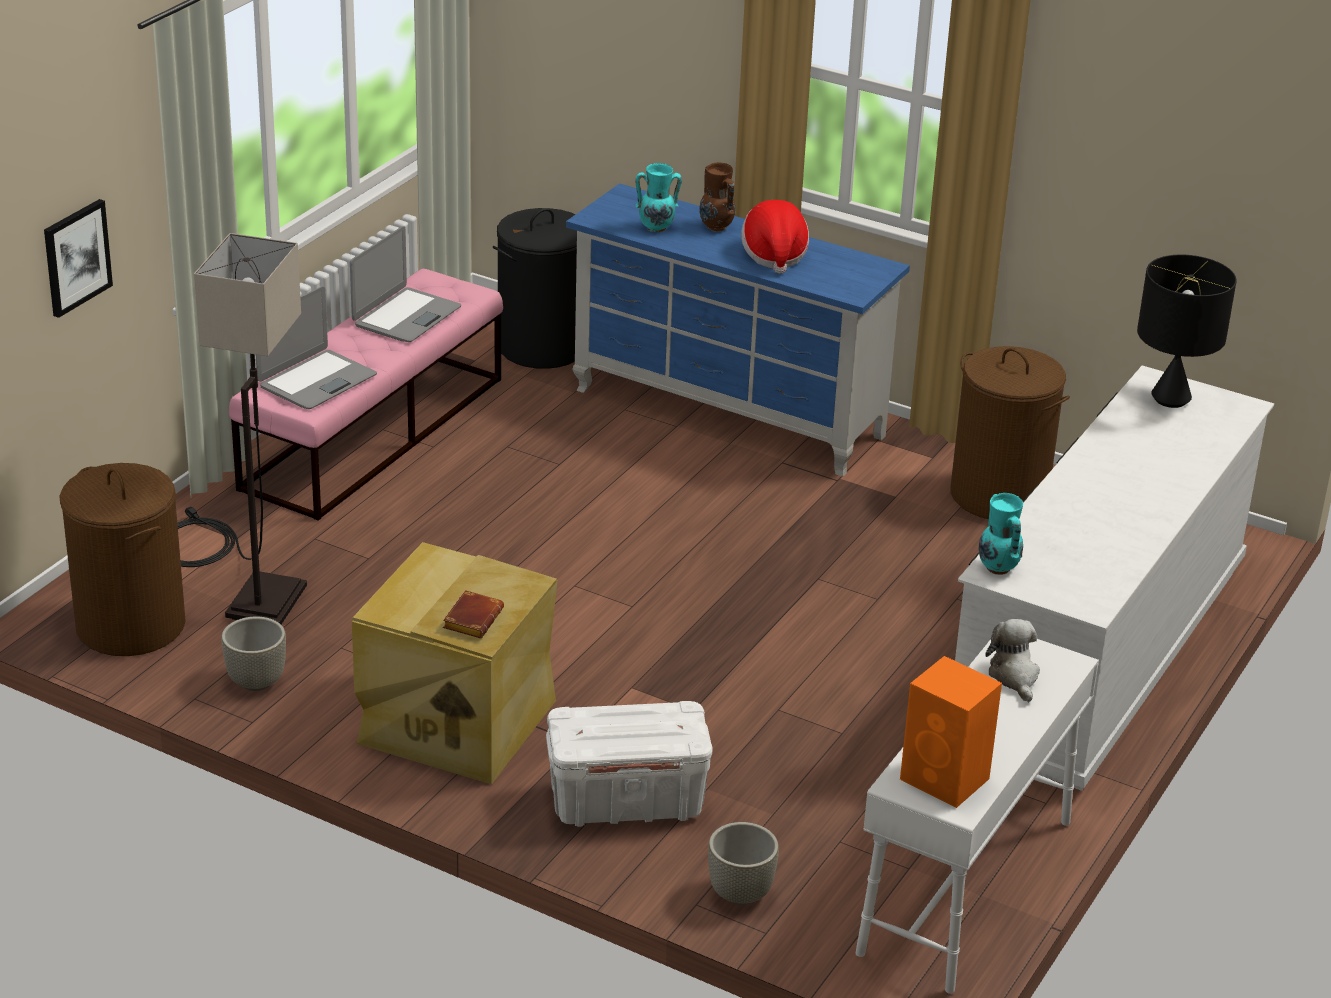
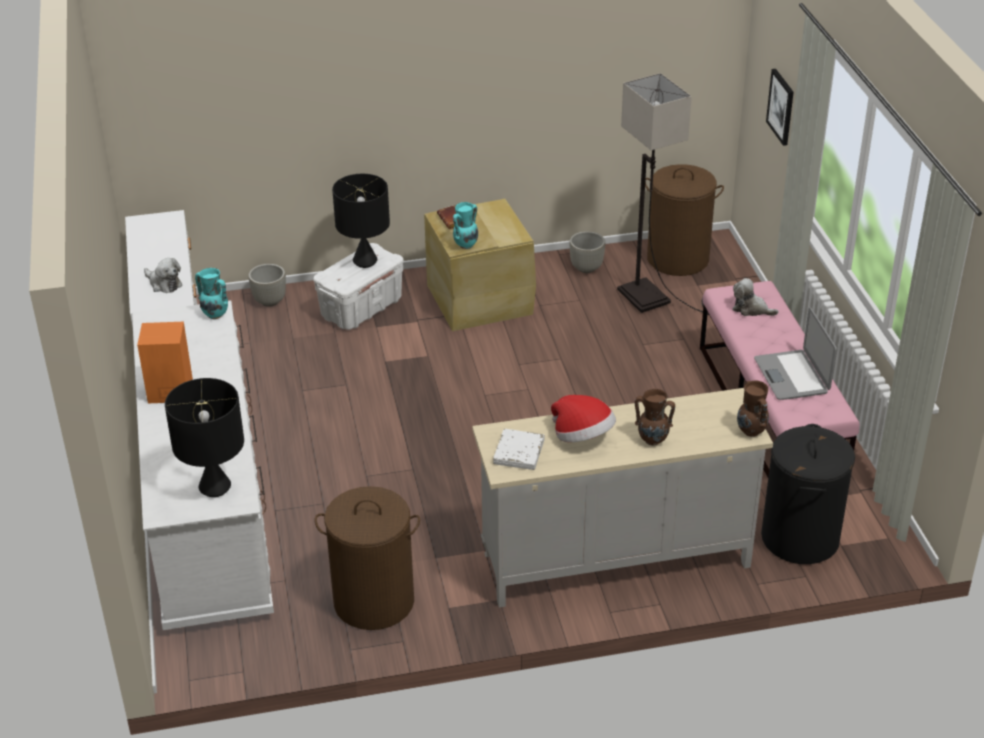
camera: 140 degrees right, 5 degrees up
(316, 381) = (751, 309): laptop -> plush toy
(613, 728) = (365, 262): none -> black table lamp
(622, 195) = (751, 432): none -> brown vase
(657, 228) = (684, 415): turquoise vase -> turquoise vase (465, 245)
(728, 414) = (613, 558): blue dresser -> beige dresser
(850, 271) = (518, 452): none -> white book
(946, 780) = (153, 228): orange speaker -> orange speaker (169, 391)

